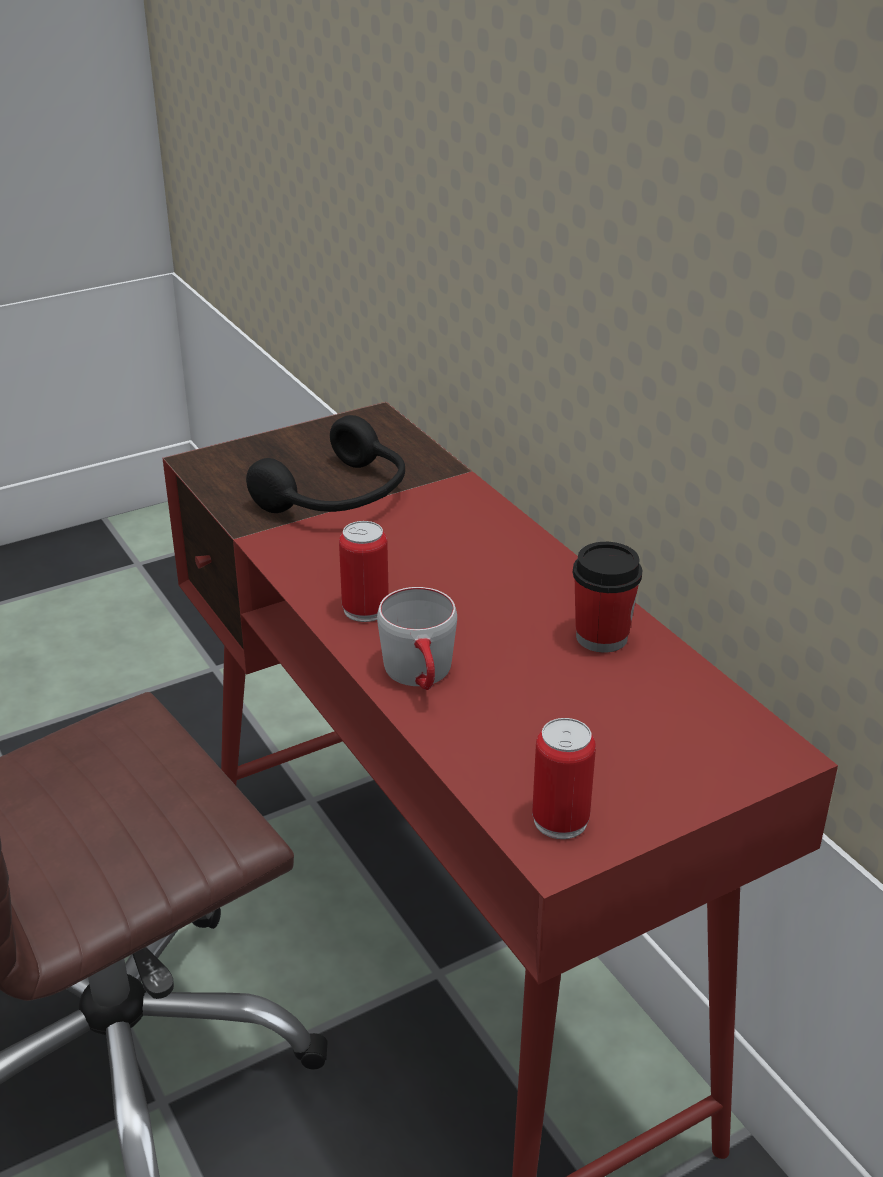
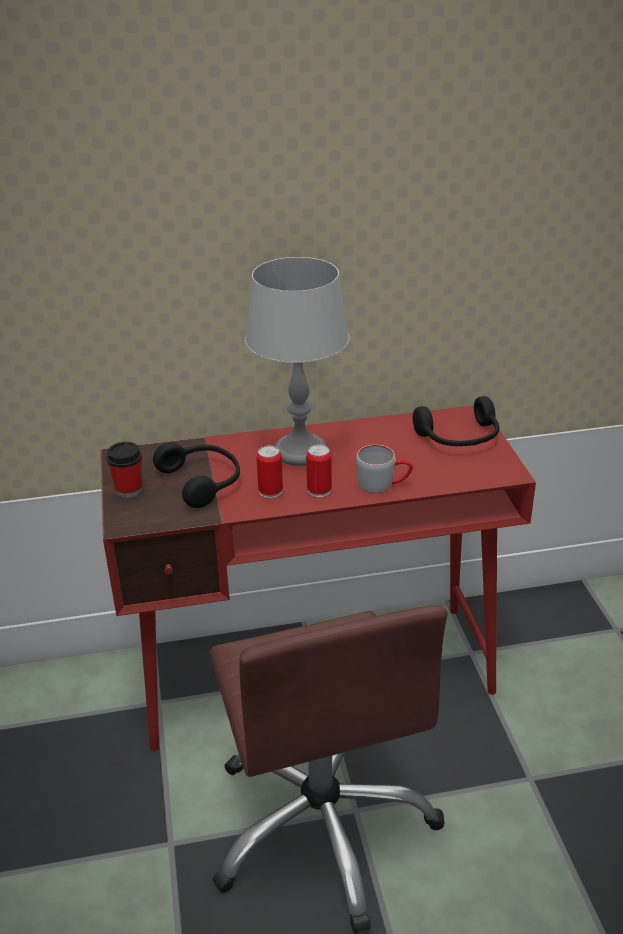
camera: 70 degrees left, 0 degrees up
(478, 566) = (300, 452): none -> grey table lamp
(560, 820) = (493, 469): can -> can (270, 491)
(601, 637) = (376, 433): cup -> cup (129, 490)
(656, 750) = (459, 438): none -> black headphones

